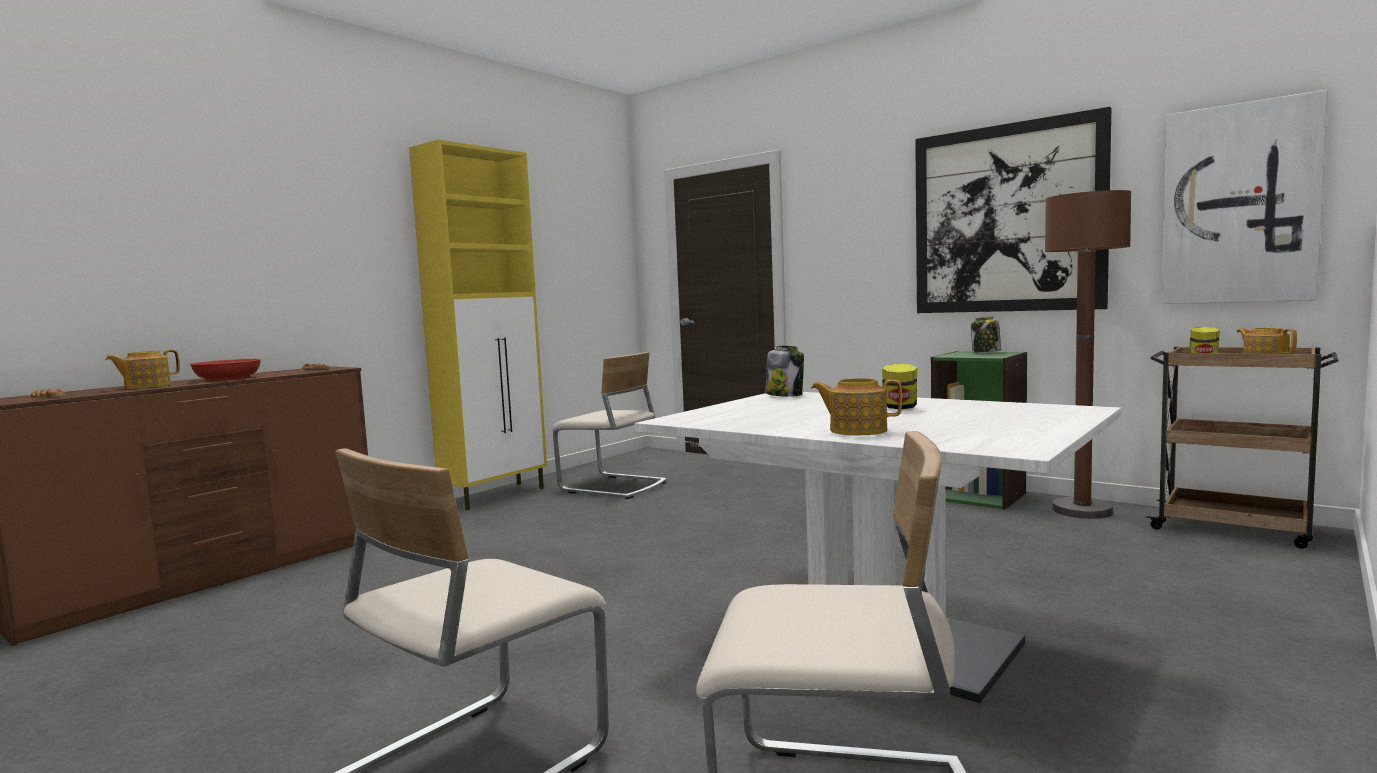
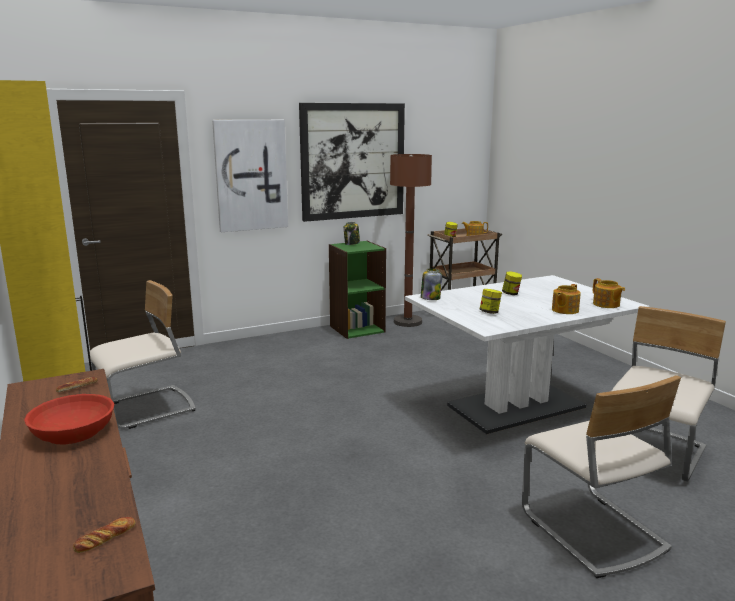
camera: 65 degrees left, 10 degrees up
(146, 386) = (70, 478): teapot -> teapot (606, 304)
(761, 413) = (490, 312): none -> jar
(1239, 204) = (450, 161): picture -> picture (251, 175)

